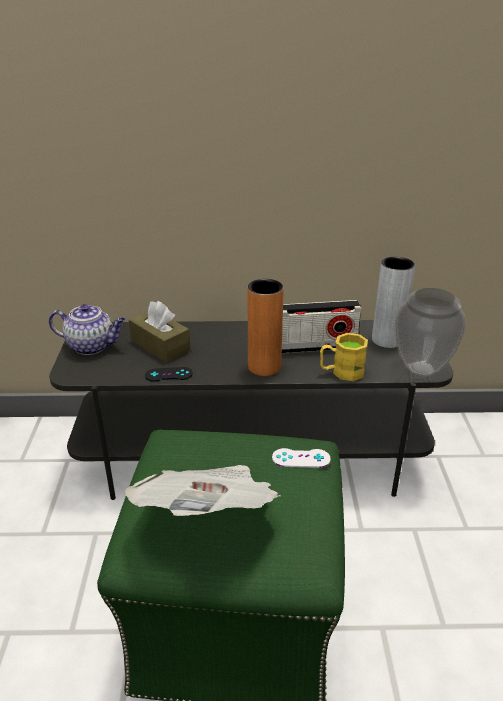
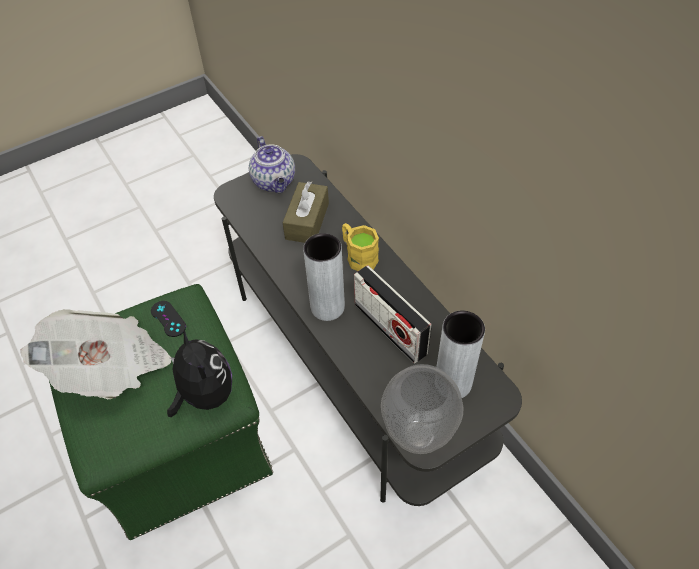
camera: 60 degrees right, 20 degrees up
(168, 374) = (270, 251): black game controller -> black game controller (168, 319)
(264, 367) = (327, 307): orange vase -> grey vase
(301, 458) = (205, 394): white game controller -> plush toy
(341, 372) = (361, 369): yellow mug -> yellow mug (358, 256)

